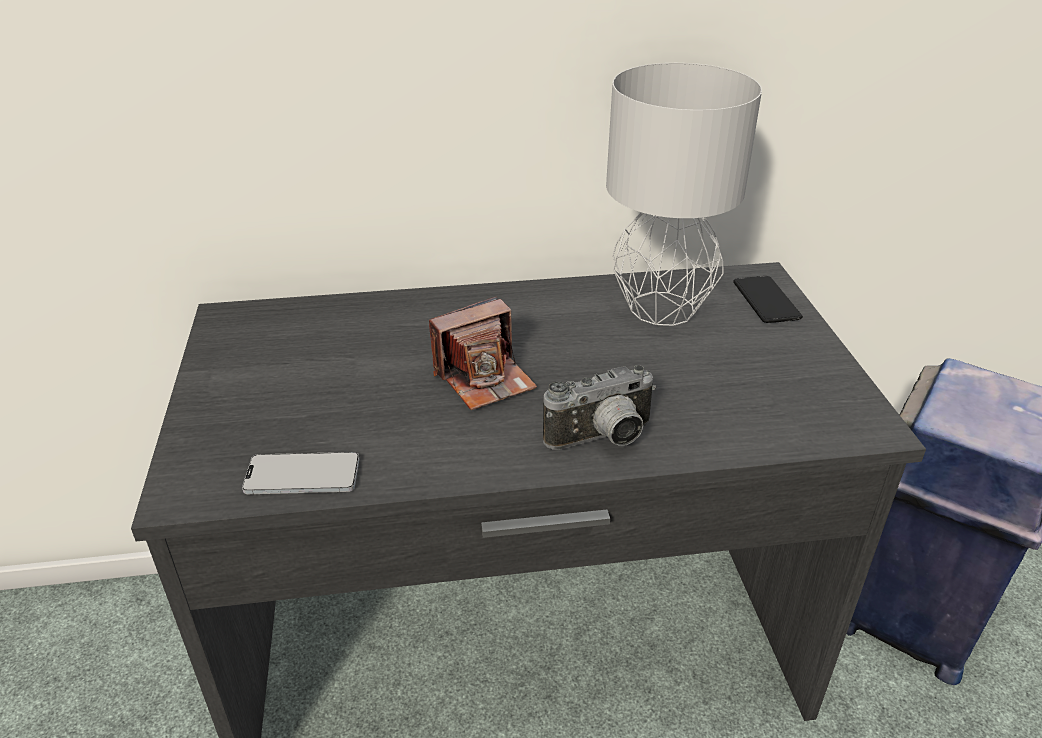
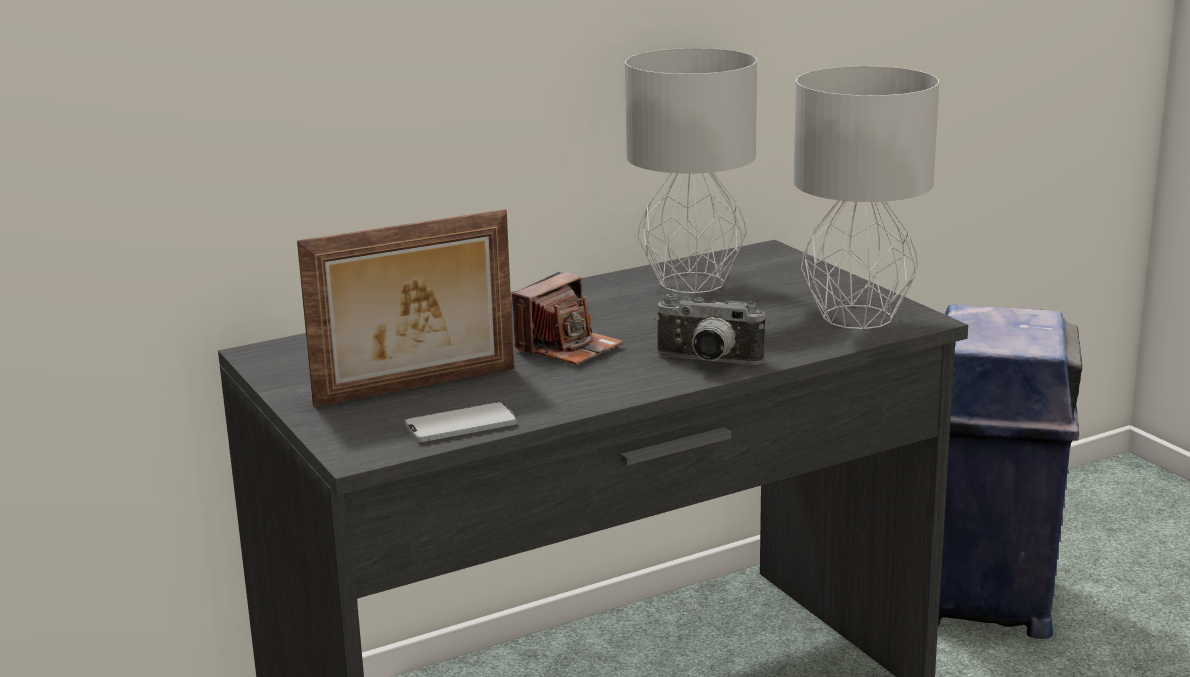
camera: 20 degrees left, 15 degrees down
(309, 403) = (417, 388): none -> picture frame
(603, 440) = (707, 362): camera -> camera turned 60 degrees clockwise
(766, 300) = (782, 264): phone -> none
(802, 406) = (857, 318): none -> grey table lamp

